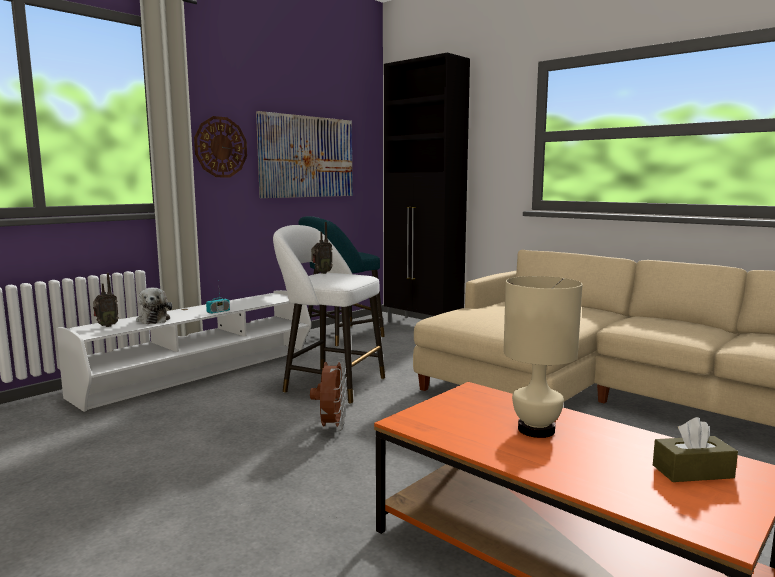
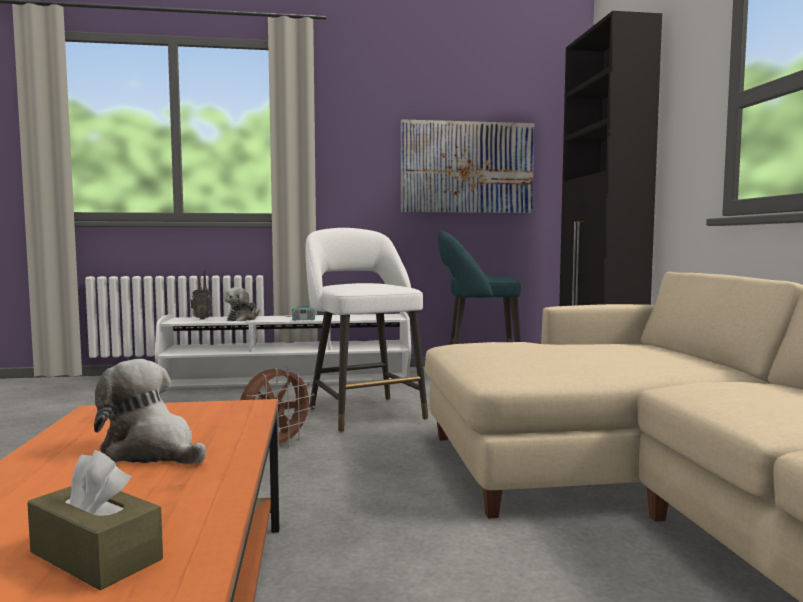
camera: 40 degrees right, 5 degrees down
(220, 147) = (356, 159): wall clock -> none
(321, 273) = (367, 282): radio -> none
(537, 430) = (152, 451): beige table lamp -> plush toy

